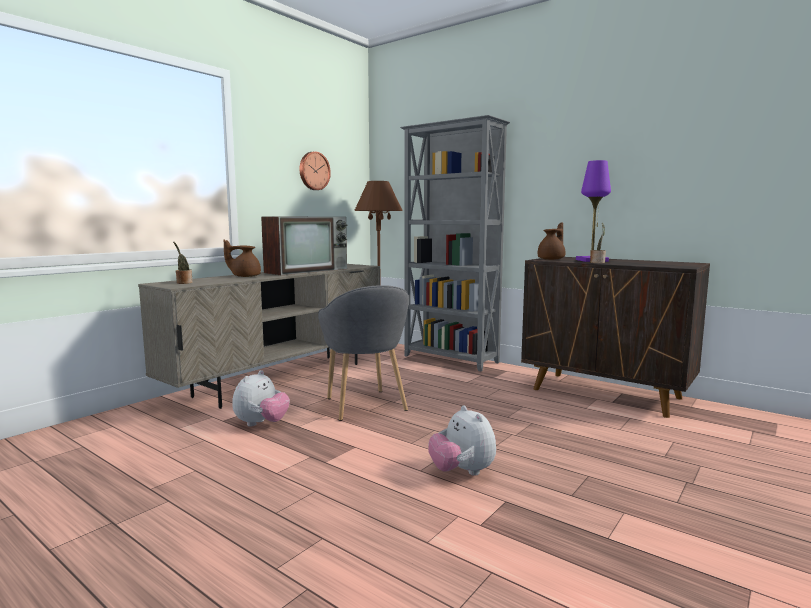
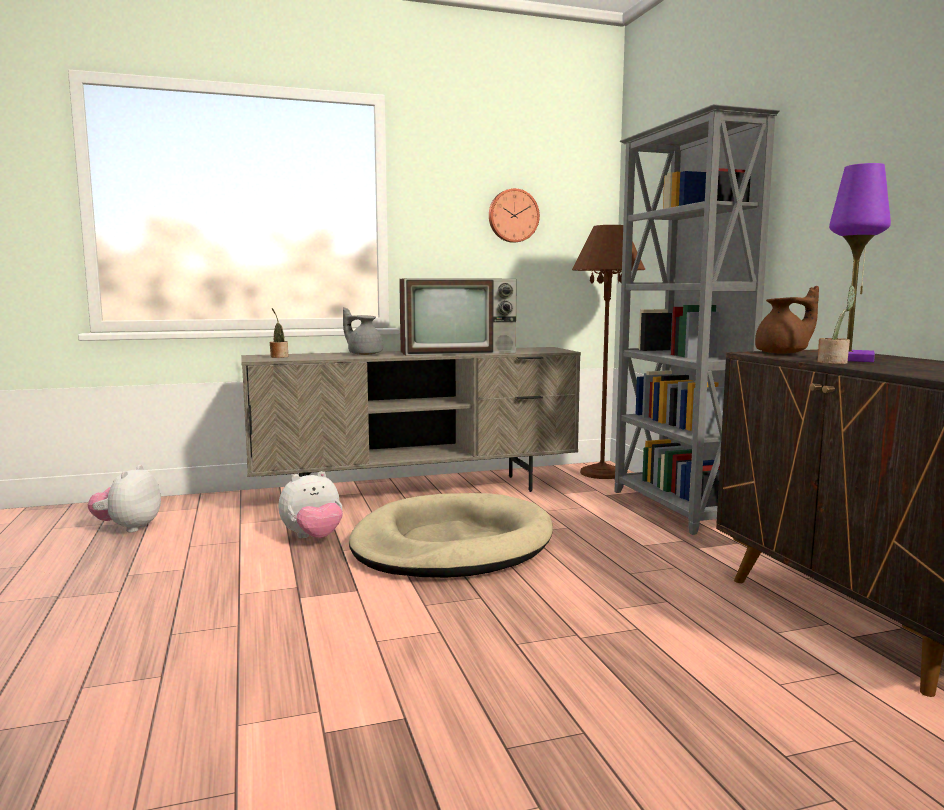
camera: 35 degrees right, 0 degrees up
(245, 276) = (364, 354): brown teapot -> grey teapot
(365, 405) = (452, 545): grey armchair -> beige dog bed
(462, 472) = (419, 661): plush toy -> plush toy (128, 528)

